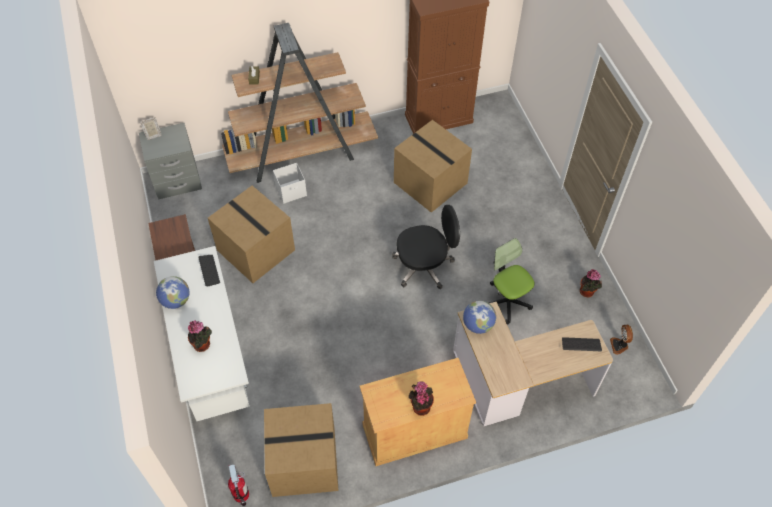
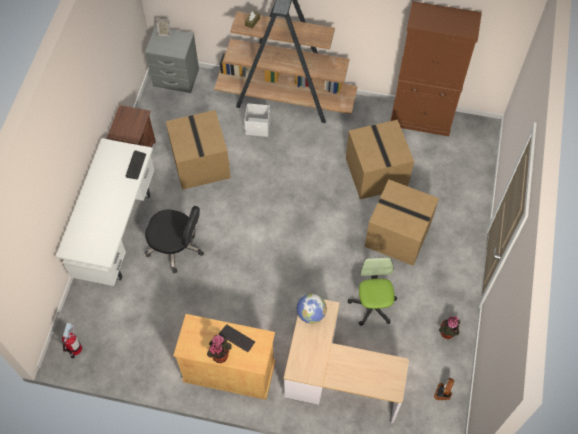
camera: 30 degrees right, 5 degrees up
(176, 300) = (98, 177): globe -> none
(203, 345) = (96, 222): potted plant -> none
(303, 463) = (132, 350): cardboard box -> cardboard box (396, 235)
(424, 266) = (324, 242): black office chair -> black office chair (176, 247)
(581, 344) = (384, 374): keyboard -> keyboard (237, 338)

